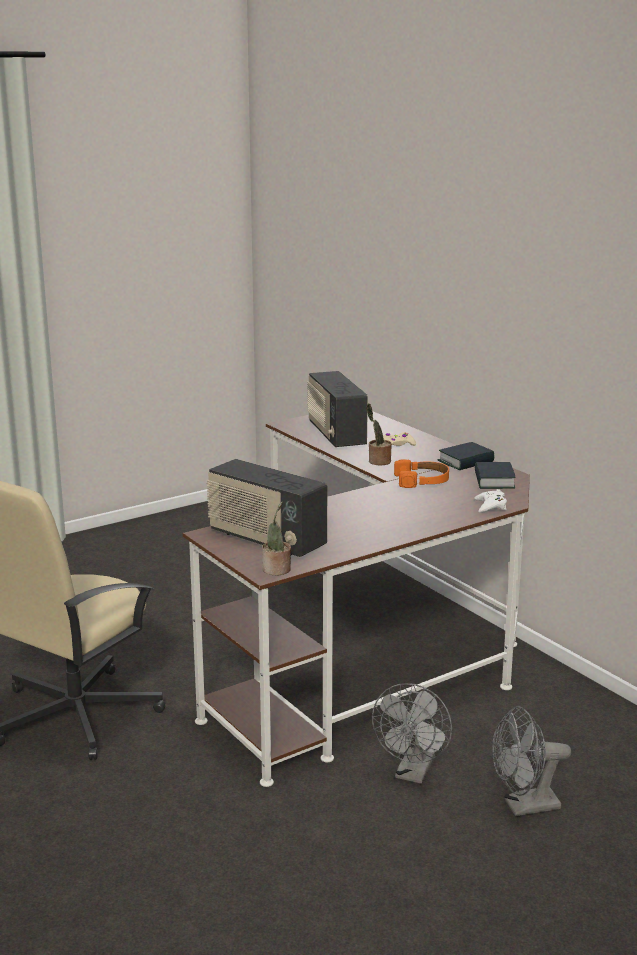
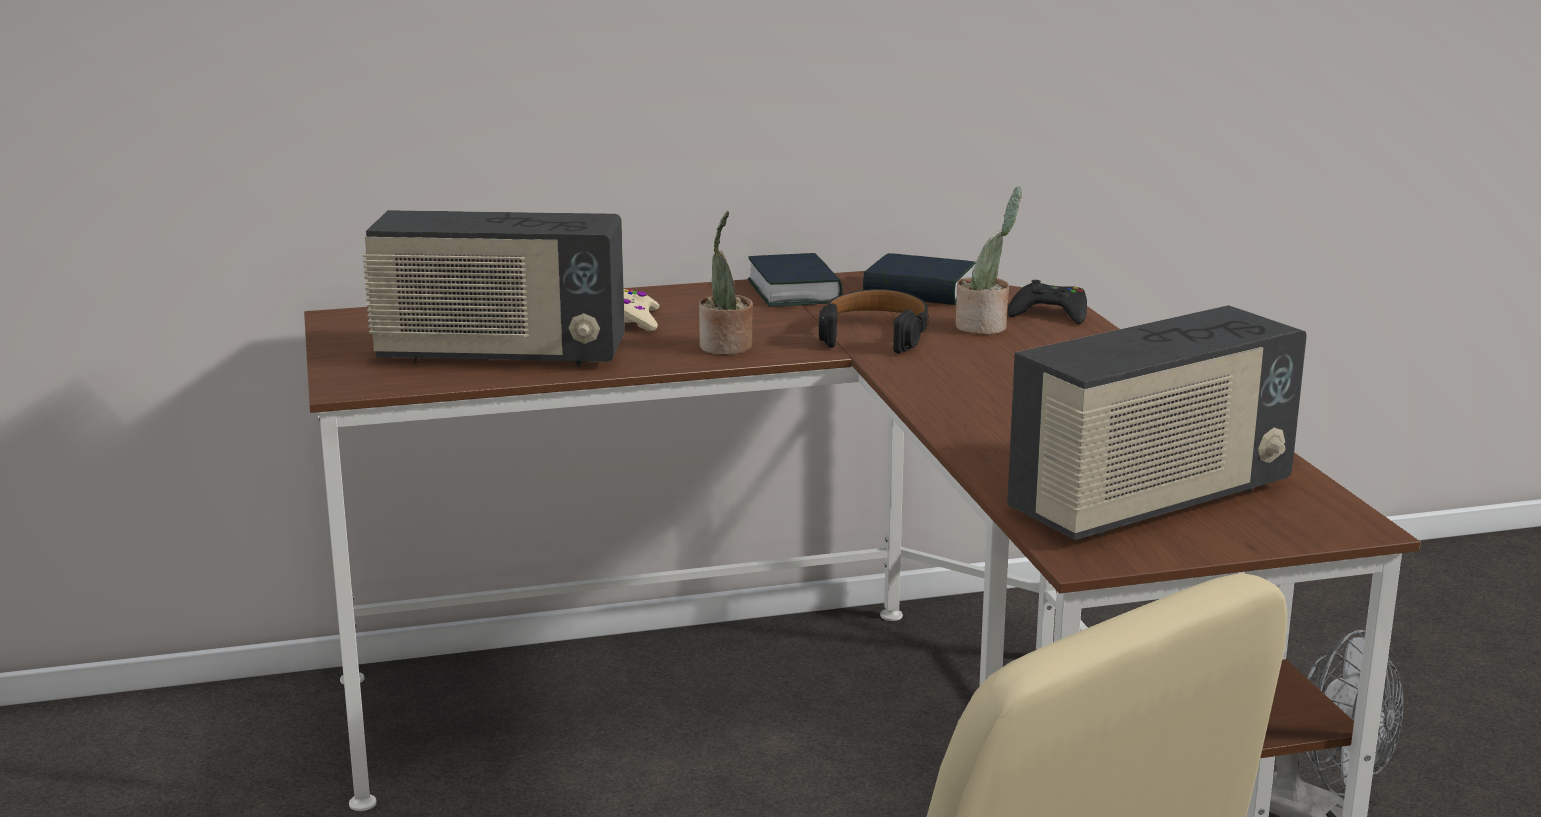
camera: 70 degrees left, 0 degrees up
(277, 570) = (1336, 513): potted plant -> potted plant (985, 327)
(422, 480) = (875, 334): orange headphones -> black headphones
(490, 506) = (1050, 313): white game controller -> black game controller
(524, 807) = (1437, 738): grey fan -> none

